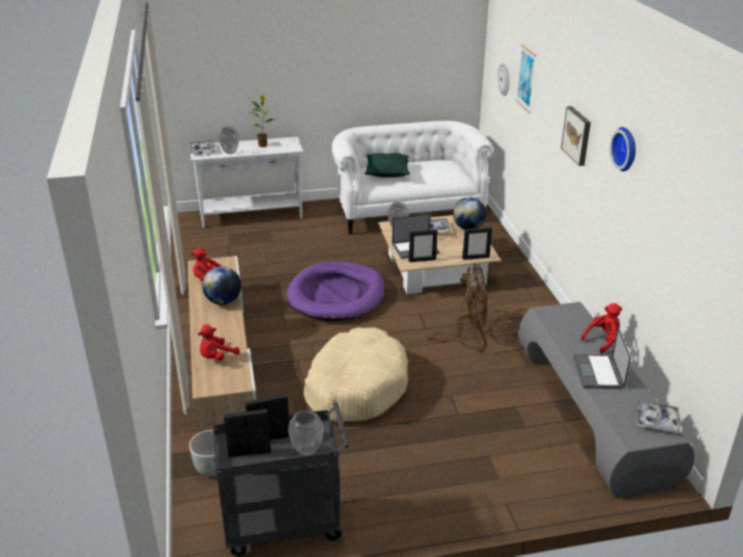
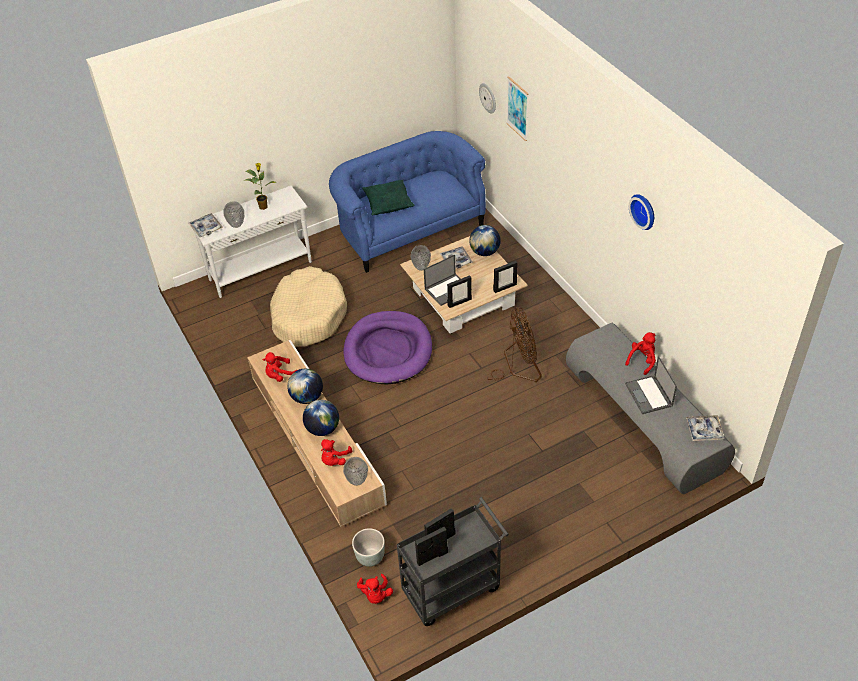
camera: 15 degrees left, 15 degrees up
(195, 506) = (375, 595): none -> red plush toy
(222, 329) = (323, 429): none -> globe
(307, 450) = (474, 542): vase -> vase (357, 481)
(356, 387) = (449, 446): beige dog bed -> beige dog bed (308, 315)
(408, 211) = (408, 228): white sofa -> blue sofa
(577, 135) = (588, 181): picture -> none

